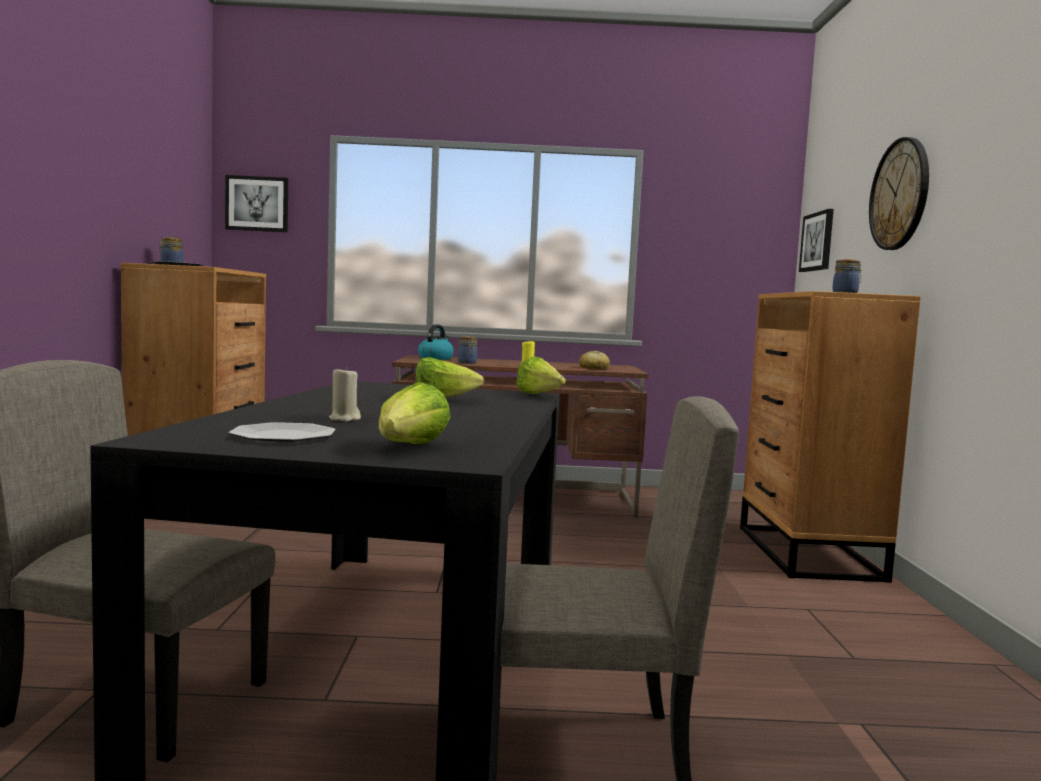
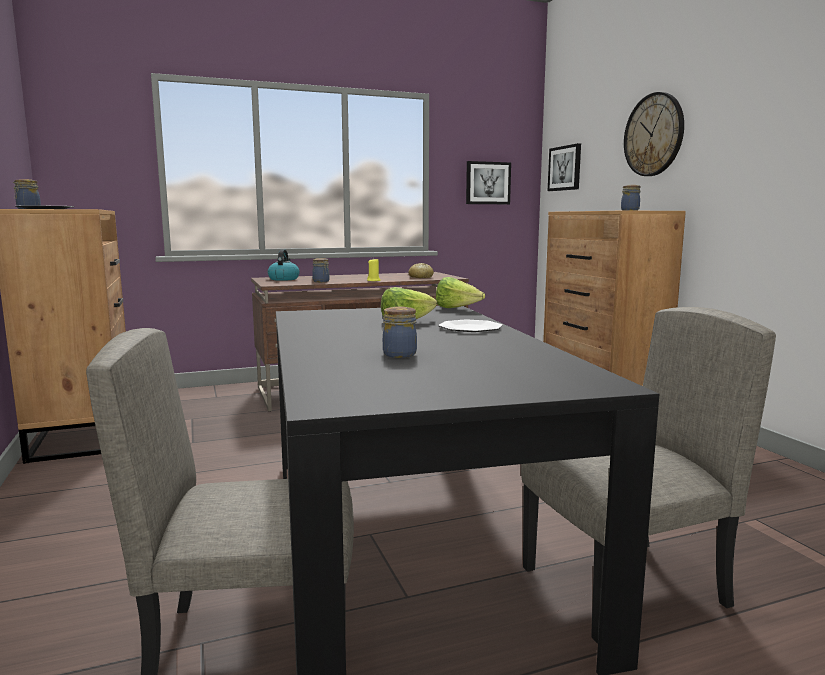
camera: 20 degrees left, 5 degrees up
(257, 204) = (80, 140): picture -> picture (487, 183)
(283, 436) = (409, 380): plate -> plate (470, 328)
(344, 419) = (399, 354): beige candle -> jar
(410, 447) = (529, 376): lettuce -> none

